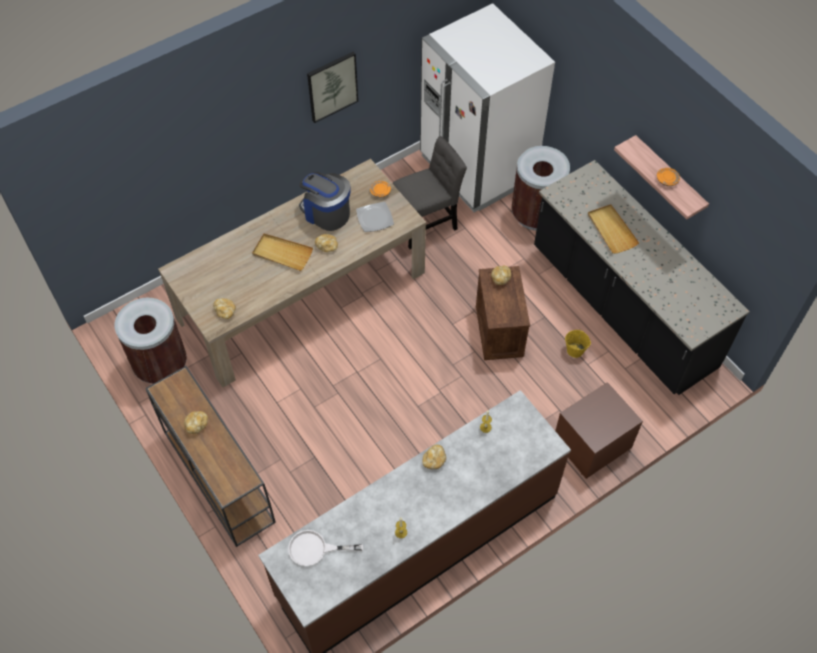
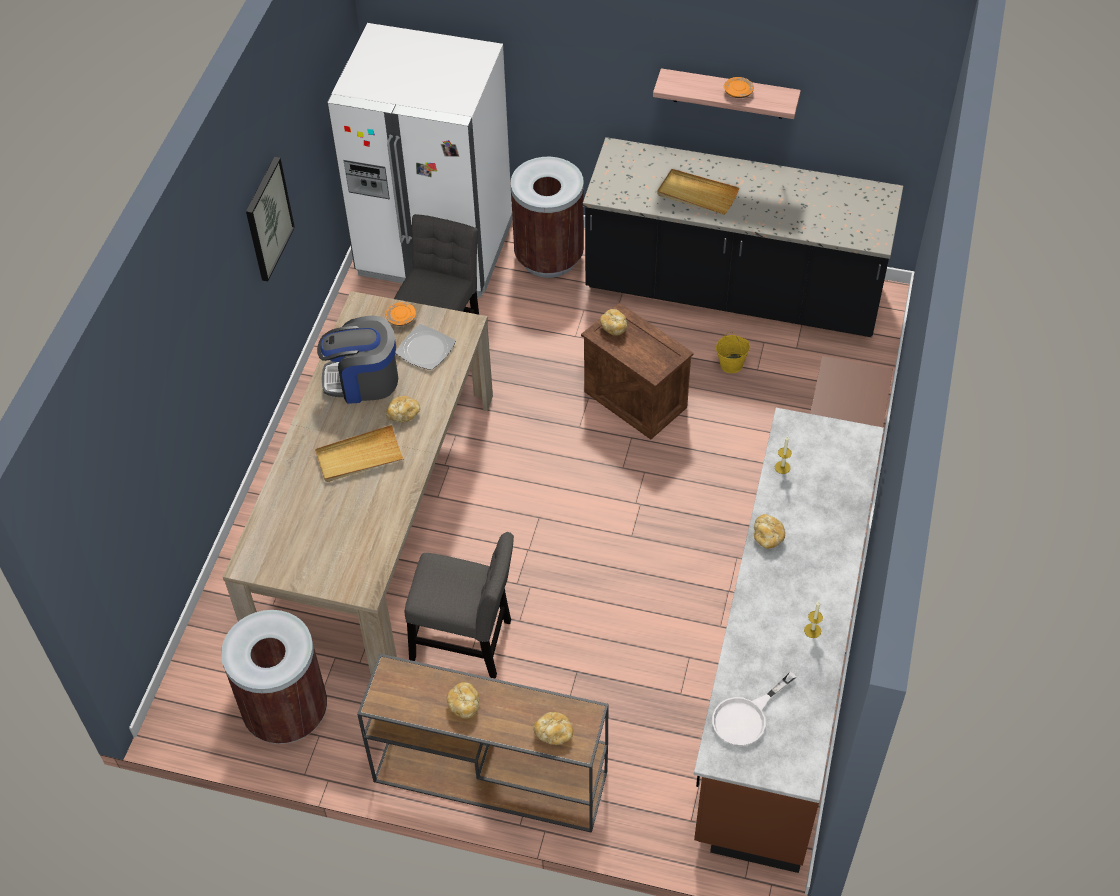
camera: 40 degrees left, 5 degrees down
(225, 311) = (360, 563): bread -> bread (554, 733)
(277, 397) = (466, 642): none -> grey chair

